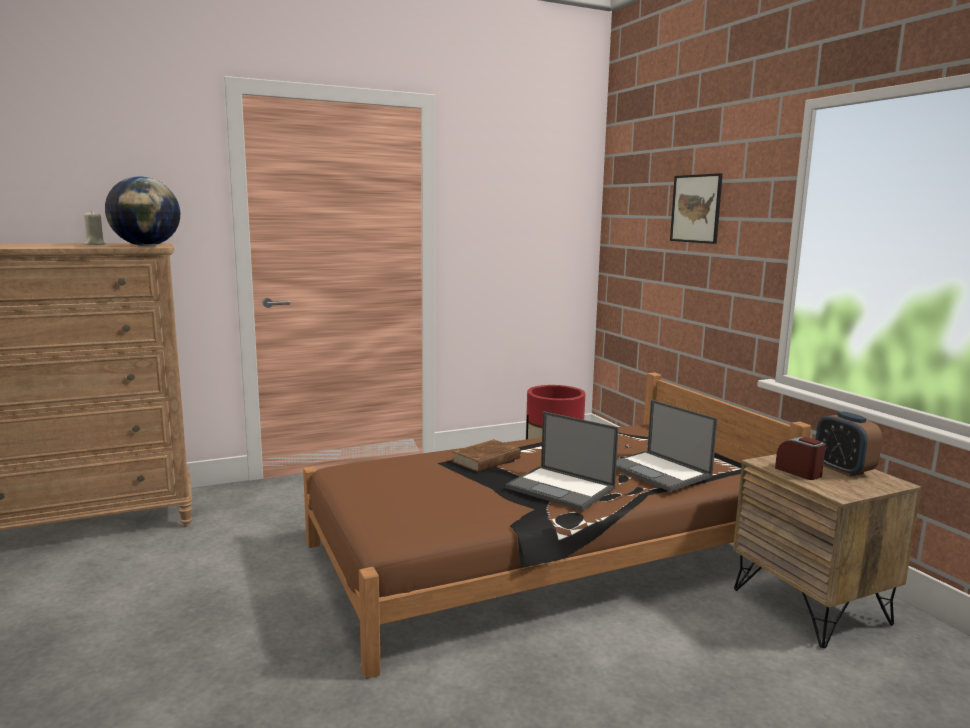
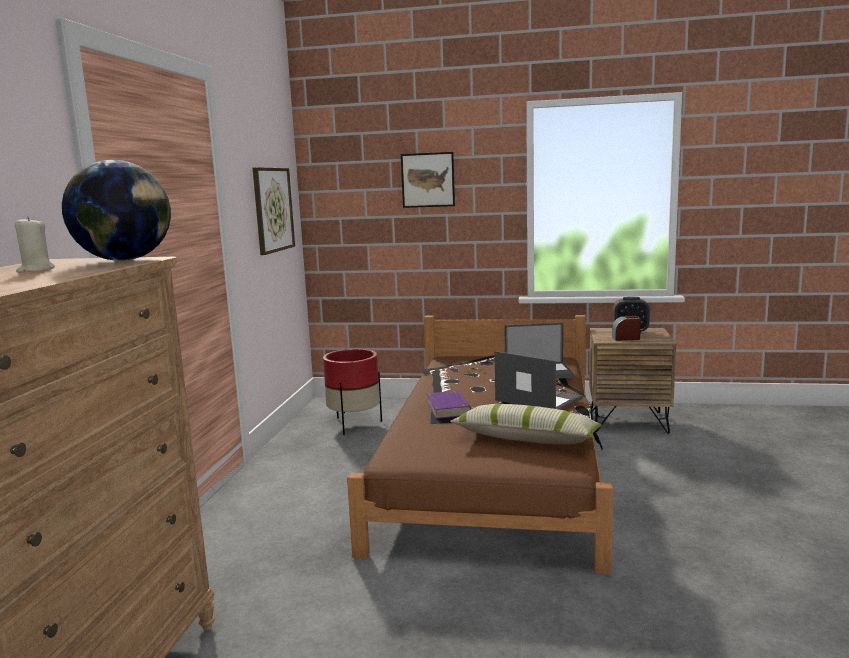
camera: 55 degrees left, 0 degrees up
(440, 508) = (526, 439): none -> pillow
(487, 460) = (448, 408): brown book -> purple book
(531, 230) = (273, 209): none -> picture
(562, 488) = (537, 399): laptop -> laptop turned 120 degrees counterclockwise

